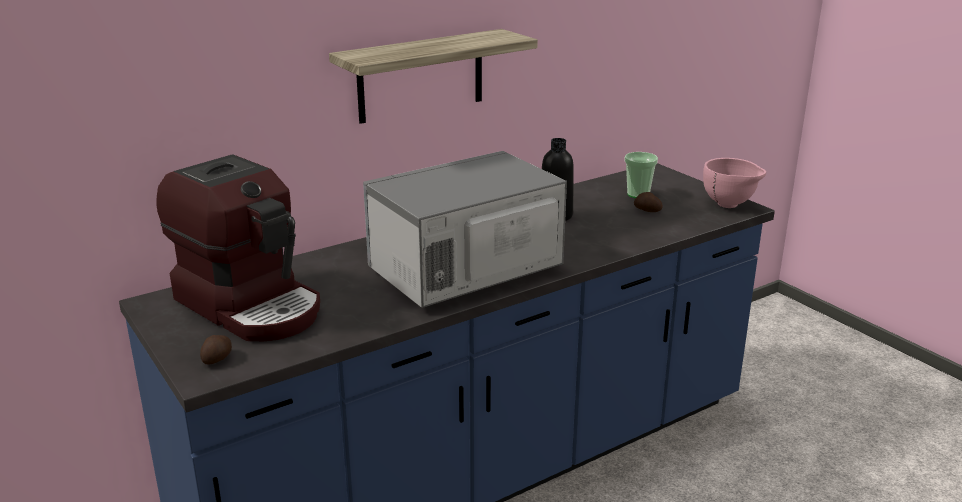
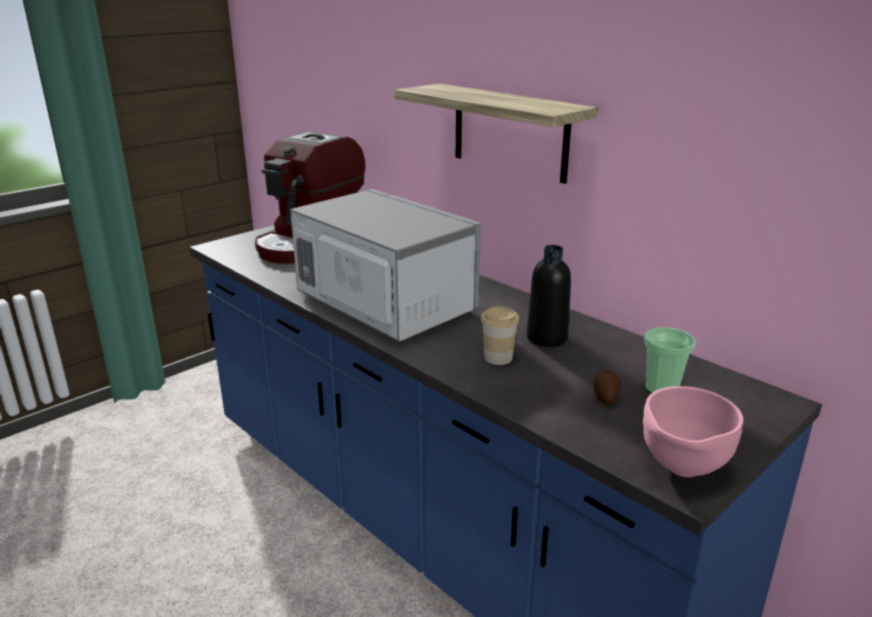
camera: 80 degrees right, 0 degrees up
(218, 359) = (236, 246): potato -> none
(586, 235) = (498, 357): none -> cup

